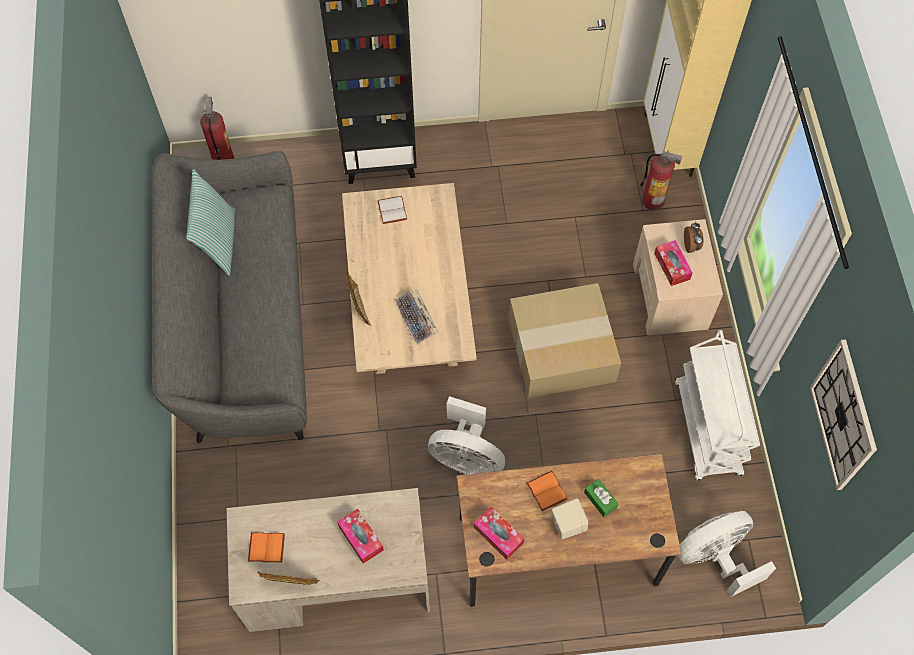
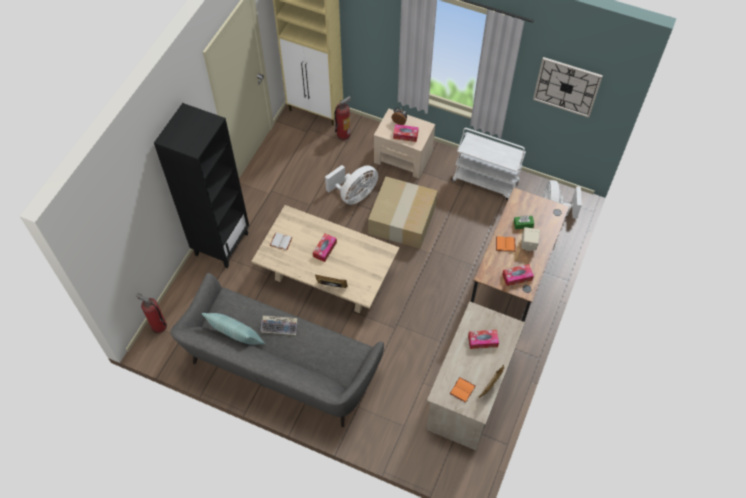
camera: 60 degrees left, 5 degrees down
(413, 268) = (325, 249): none -> tissue box
(417, 319) = (358, 263): keyboard -> keyboard (280, 326)
(466, 457) = (436, 294): white fan -> white fan (354, 195)

